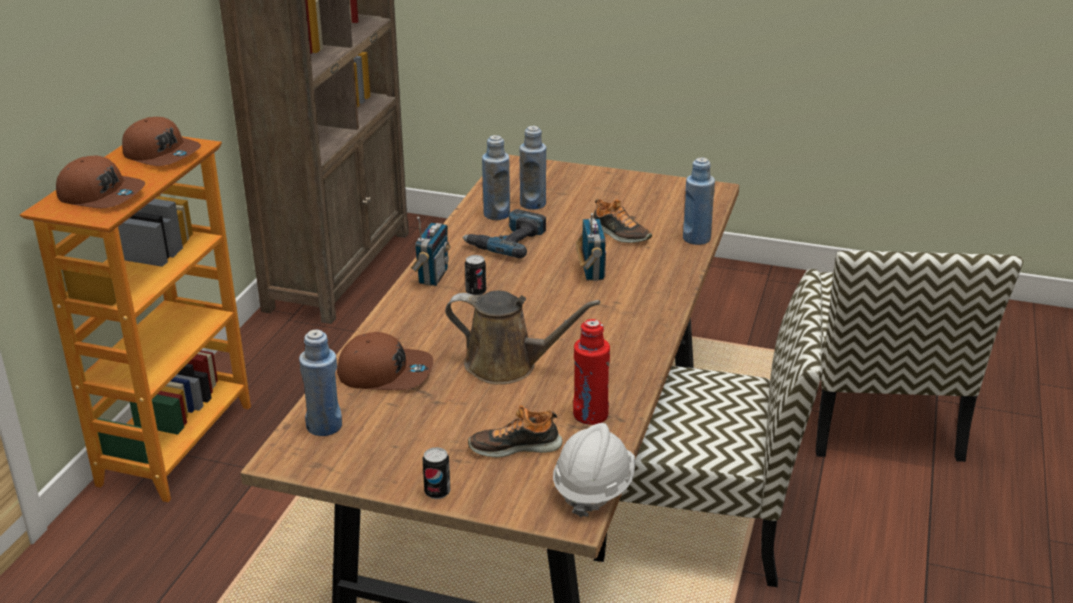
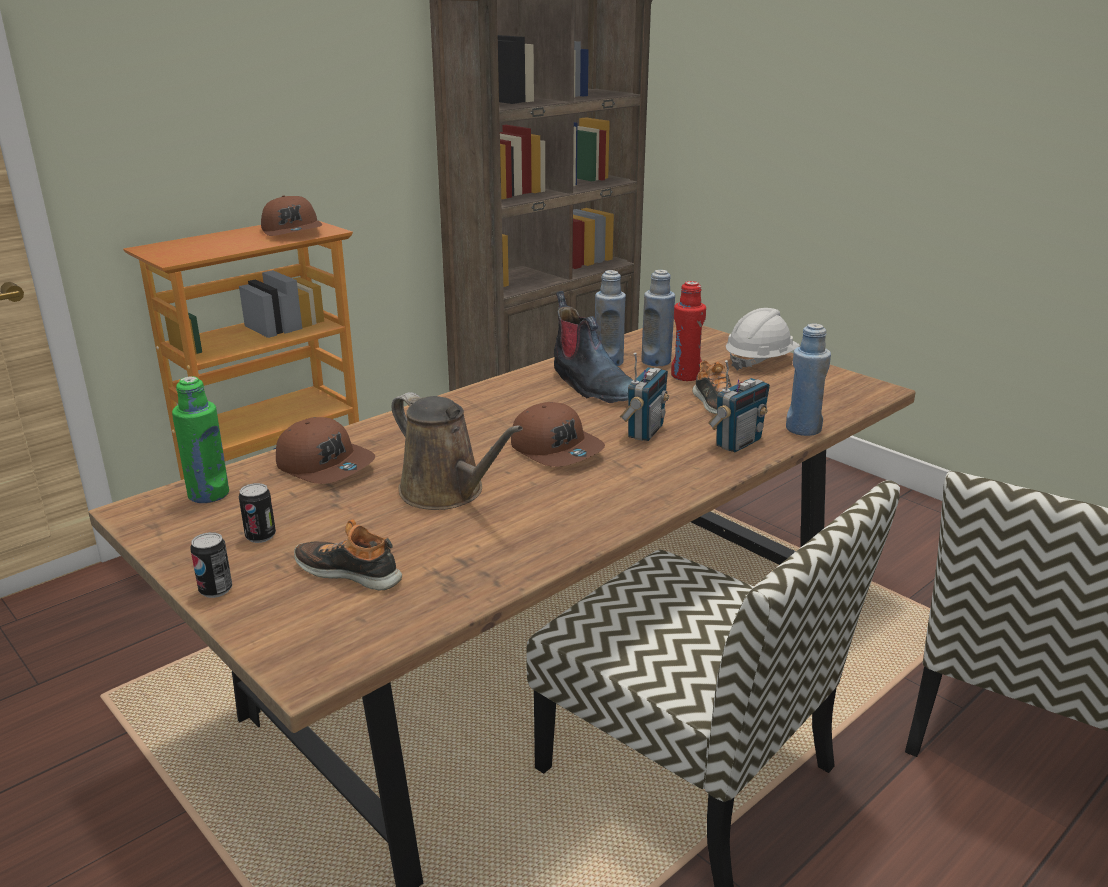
camera: 30 degrees right, 5 degrees down
(102, 195) = (200, 247): brown cap -> brown cap (557, 449)
(324, 426) = (209, 494): blue bottle -> green bottle
(432, 276) = (479, 397): radio -> radio (737, 443)
(475, 292) = (503, 420): can -> can (260, 536)
(507, 241) = (591, 385): power drill -> boot
(590, 415) = (469, 567): red bottle -> red bottle (686, 376)
(593, 488) = (372, 646): white hard hat -> white hard hat (759, 361)

